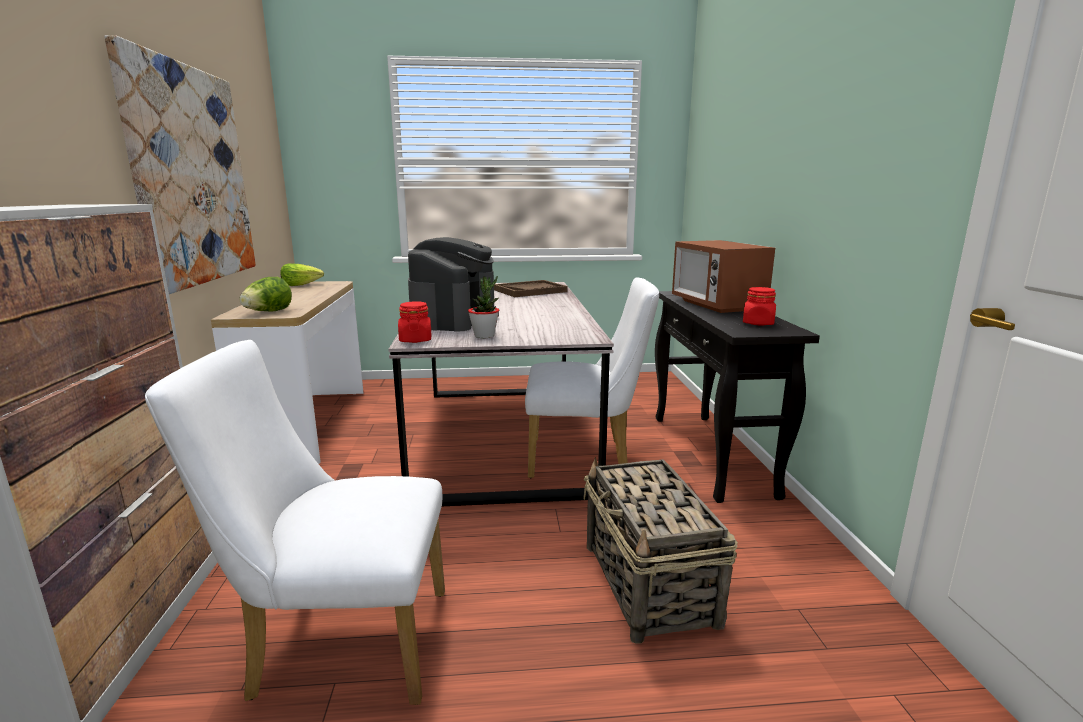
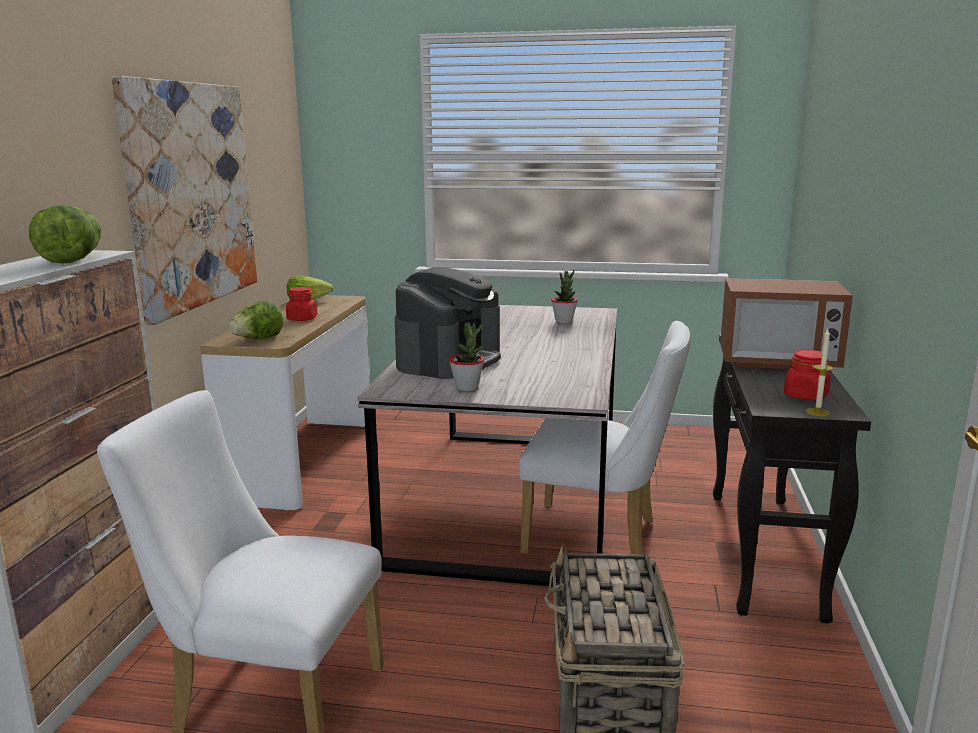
camera: 15 degrees right, 0 degrees up
(84, 205) = (74, 260): none -> lettuce
(415, 340) = (390, 387): red jar -> red jar (302, 319)
(530, 291) = (564, 321): brown tray -> potted plant
(716, 305) = (778, 362): microwave -> microwave turned 75 degrees counterclockwise
(777, 332) = (817, 412): none -> candle

